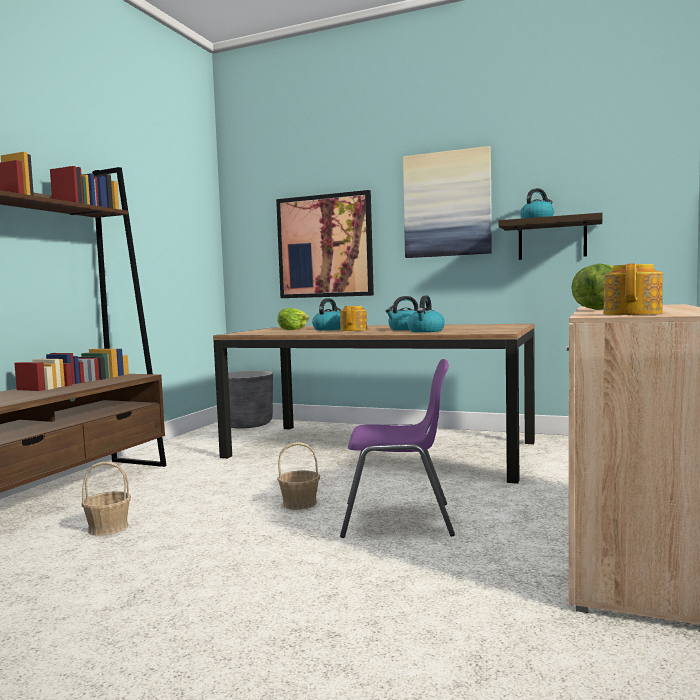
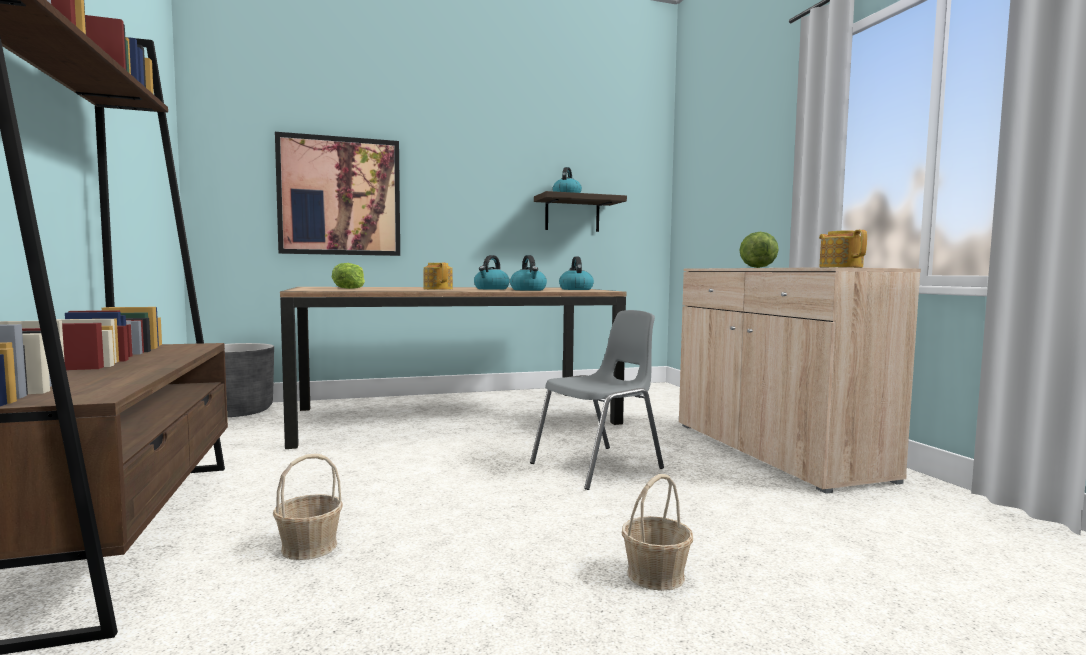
camera: 40 degrees left, 0 degrees up
(300, 503) = (484, 472): basket -> basket (656, 575)
(329, 329) = (399, 288): kettle -> kettle (575, 289)
(399, 520) = (599, 466): purple chair -> grey chair
(447, 204) = (480, 169): picture -> none

